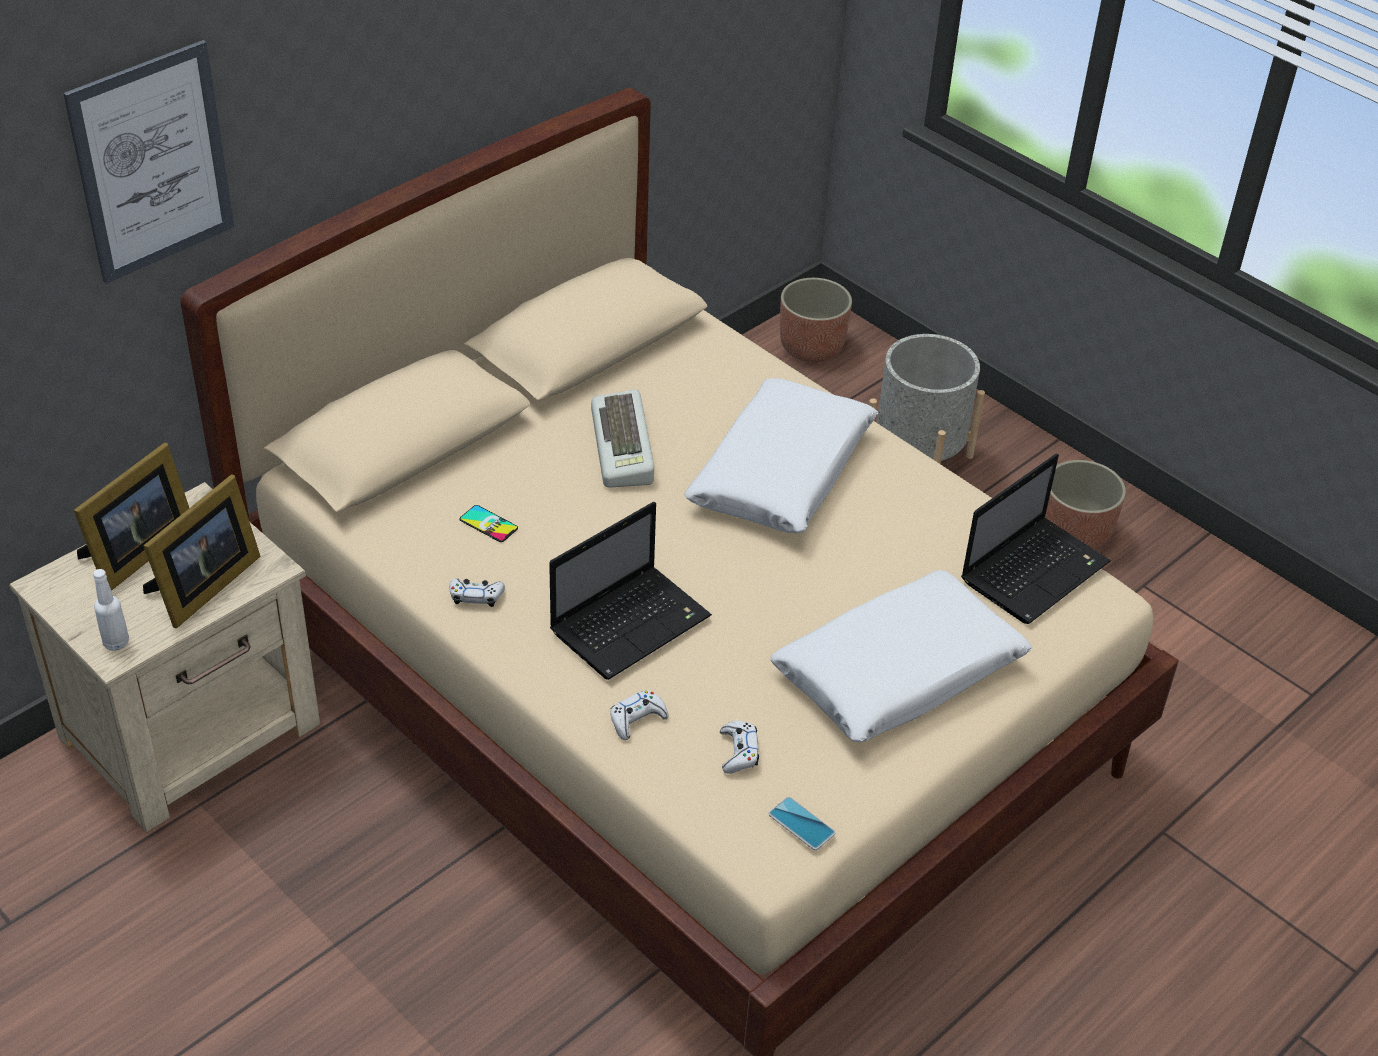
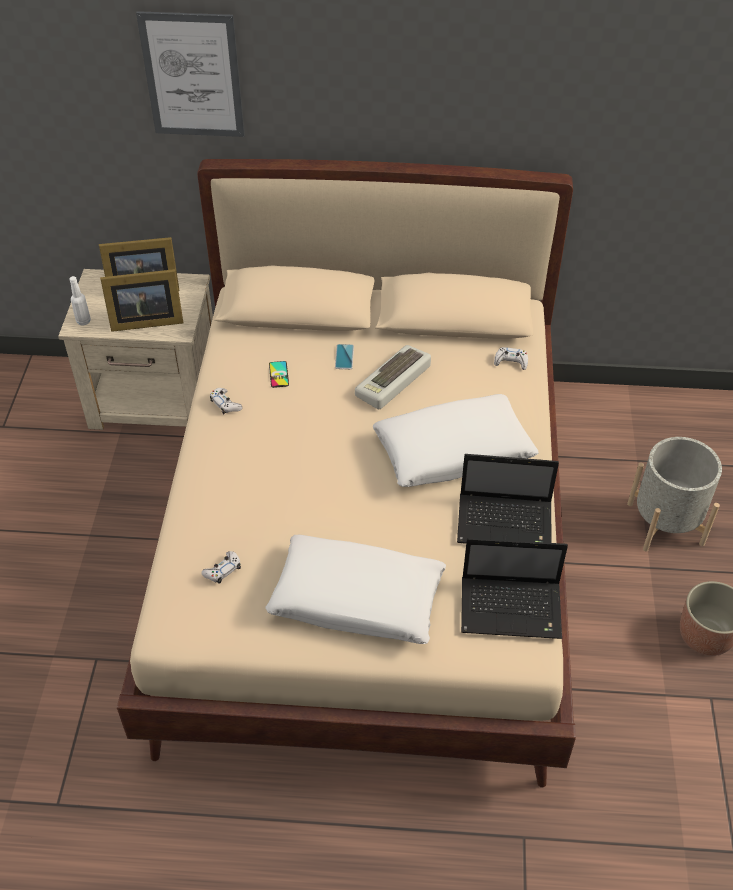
camera: 50 degrees right, 5 degrees up
(632, 622) = (270, 469): laptop -> laptop (506, 523)
(637, 719) = (206, 517): white game controller -> white game controller (511, 361)
(801, 824) = (200, 629): phone -> phone (344, 357)
(812, 347) = (688, 419): planter -> none

